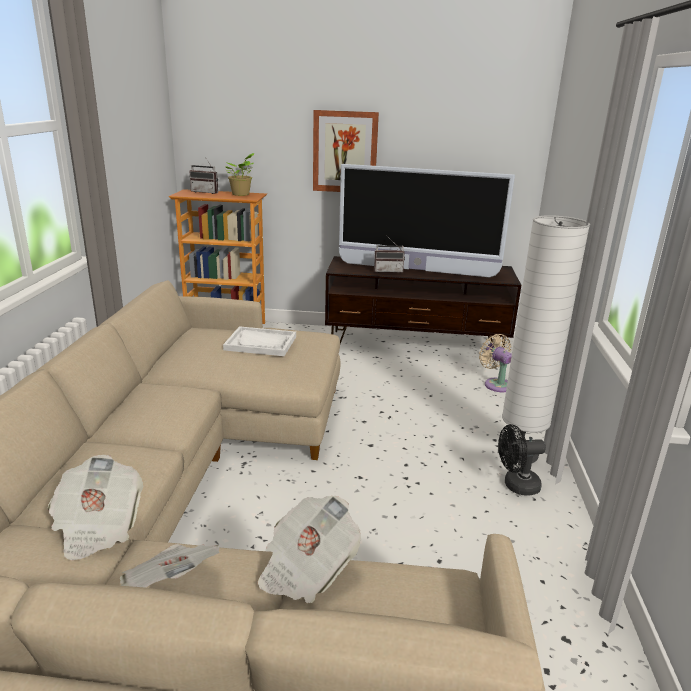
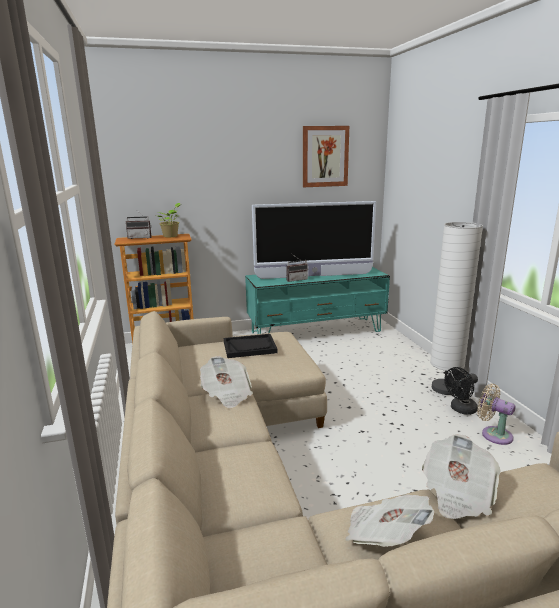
camera: 20 degrees left, 5 degrees down
(97, 526) = (281, 514): newspaper -> newspaper (227, 394)
(261, 343) = (250, 347): white tray -> black tray
(345, 152) = (247, 196): picture -> picture (325, 156)
(416, 345) = (316, 331): brown tv stand -> turquoise tv stand
(496, 384) = (390, 347): beige fan -> beige fan (493, 434)

